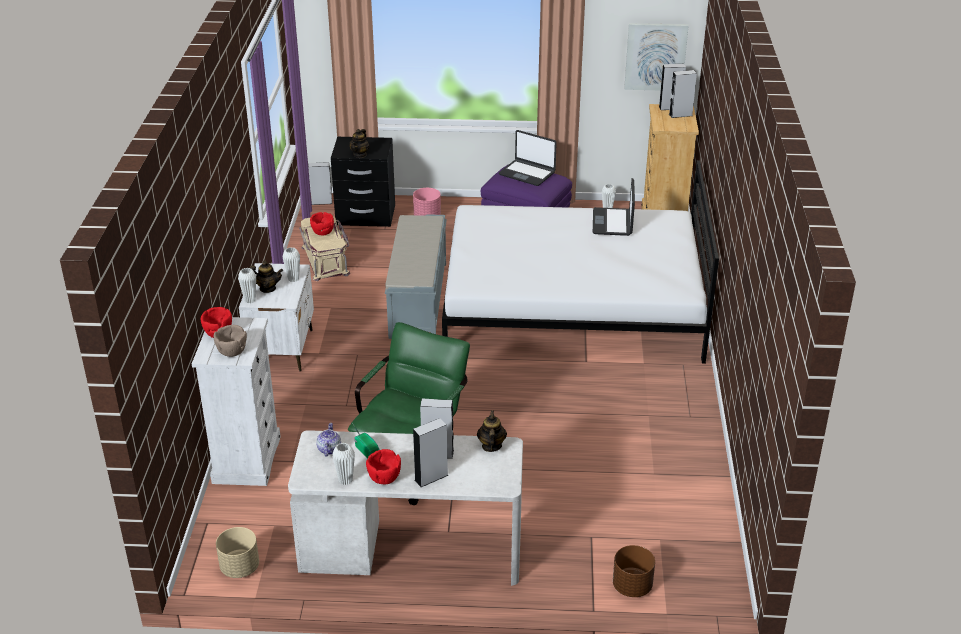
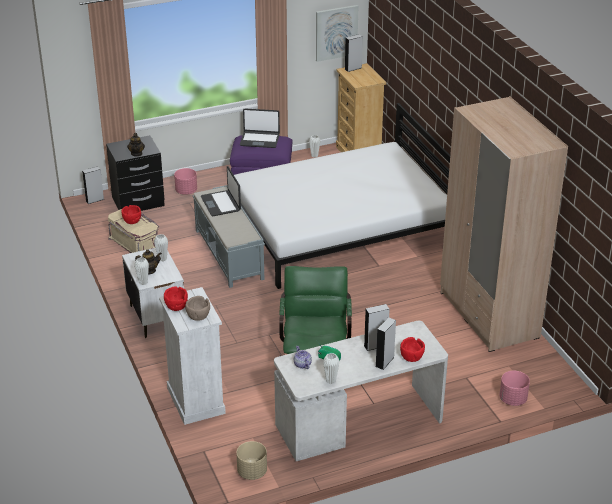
camera: 25 degrees left, 0 degrees up
(384, 478) = (354, 371): red bowl -> red bowl (411, 357)
(491, 446) = (406, 330): teapot -> none
(613, 223) = (352, 162): laptop -> laptop (221, 204)
(632, 586) = (513, 399): brown planter -> pink planter
(680, 115) = (364, 72): grey speaker -> none
(682, 464) = (488, 315): none -> beige wardrobe

